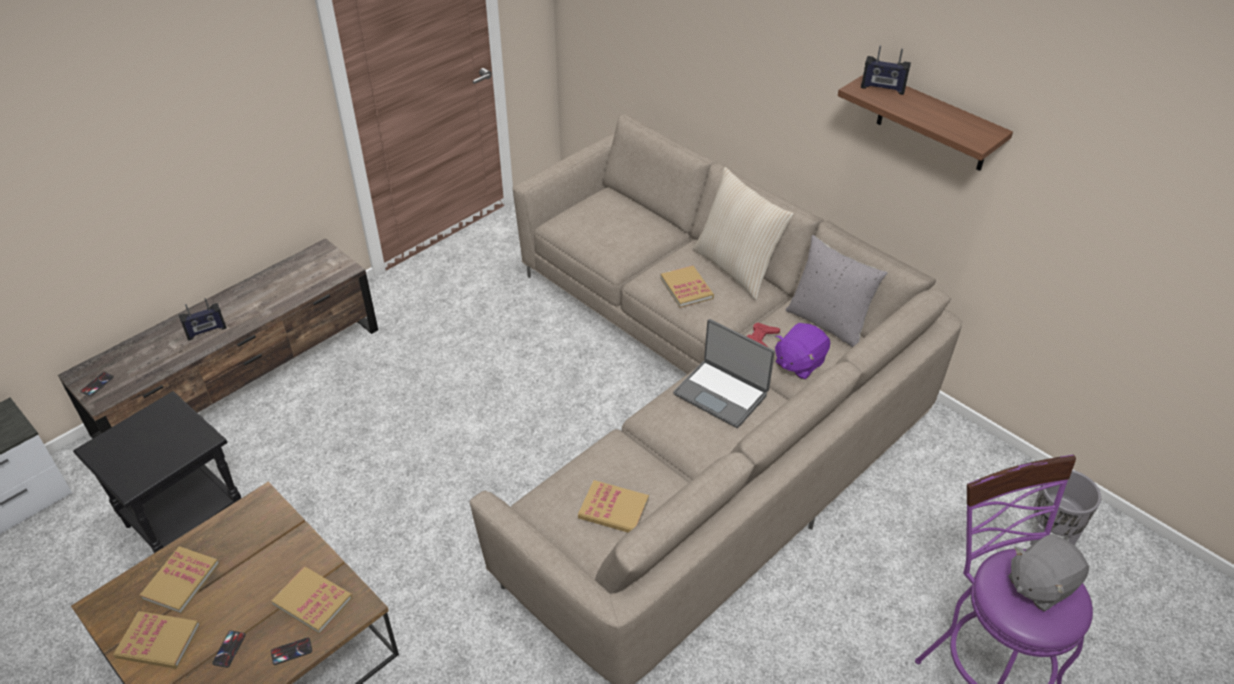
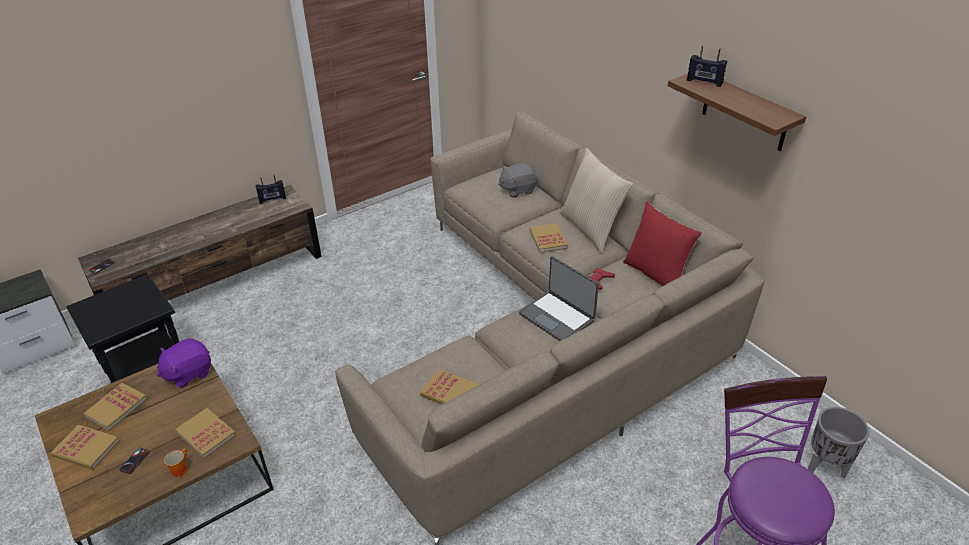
camera: 10 degrees right, 5 degrees down
(206, 331) = (188, 239): radio -> radio (272, 199)
(291, 651) = (179, 468): phone -> mug
(799, 363) = (625, 301): purple plush toy -> purple plush toy (188, 373)
(828, 322) = (656, 274): grey pillow -> red pillow
(1039, 584) = (788, 487): grey plush toy -> grey plush toy (517, 190)

